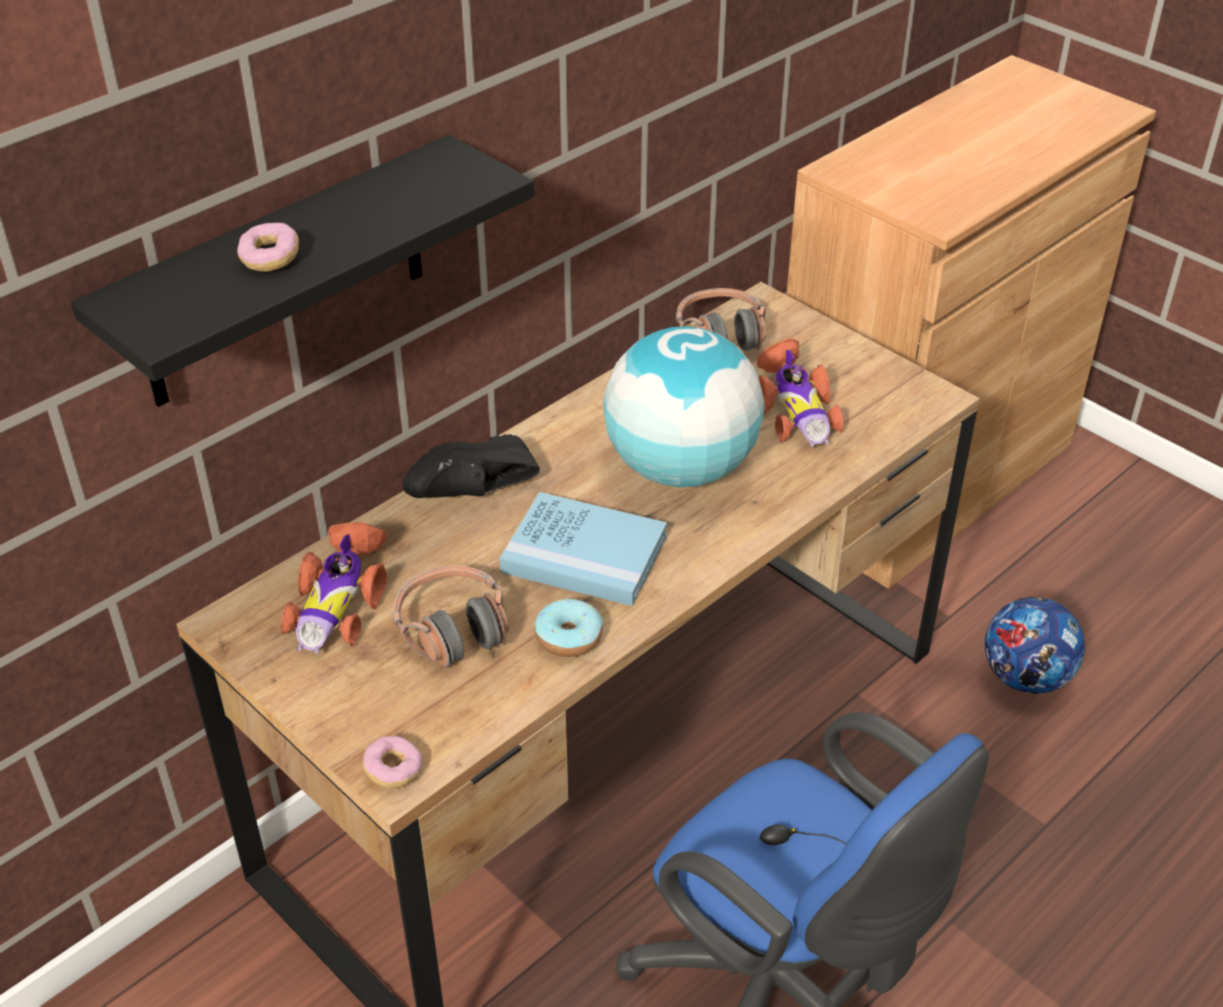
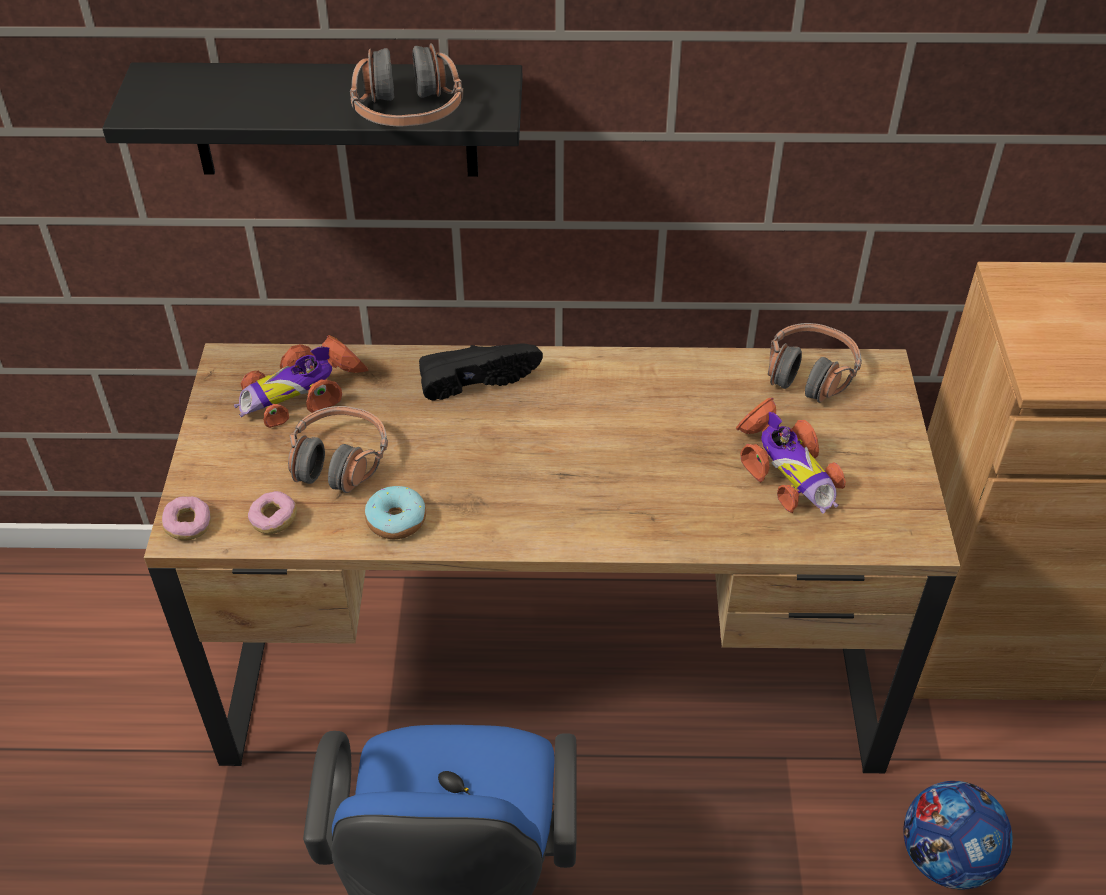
camera: 45 degrees right, 5 degrees up
(270, 259) = (269, 95): donut -> donut (274, 520)
(419, 210) = (408, 111): none -> headphones
(477, 492) = (476, 378): black shoe -> black shoe turned 150 degrees clockwise
(584, 554) = (484, 470): blue book -> none
(680, 468) = (634, 455): globe -> none
(795, 409) = (785, 469): toy car -> toy car turned 60 degrees counterclockwise

